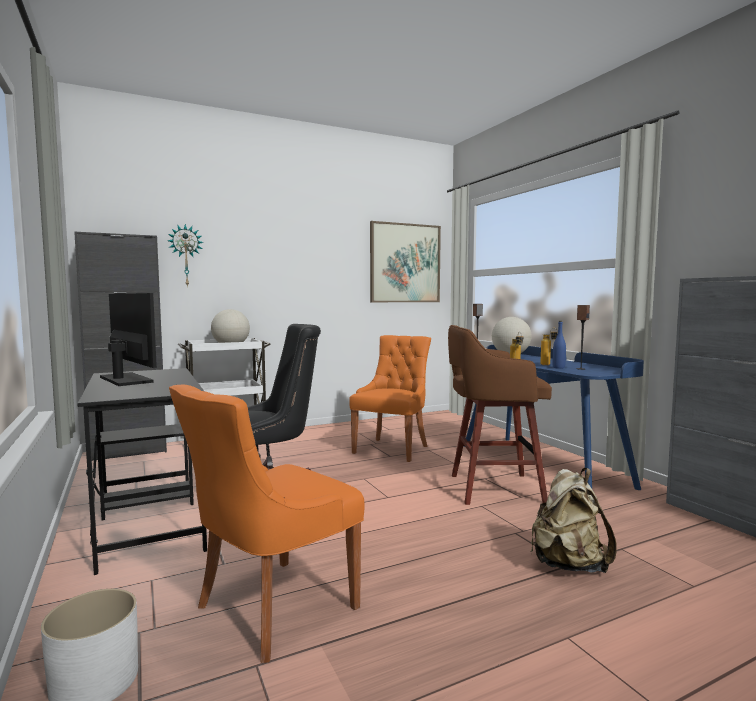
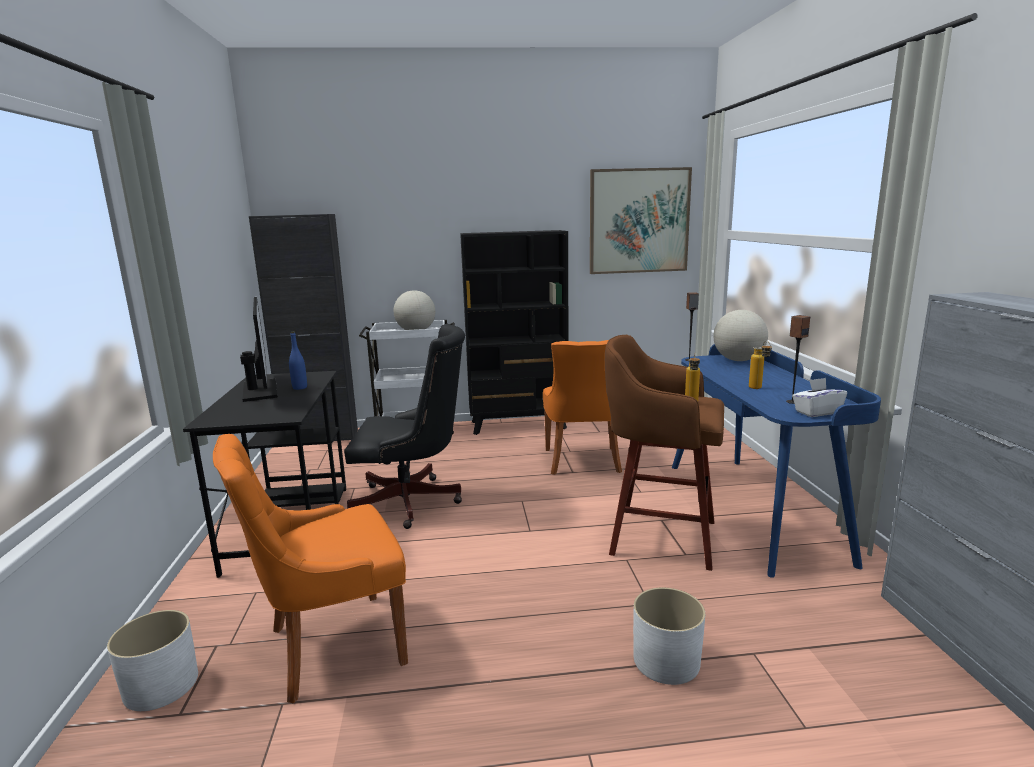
camera: 20 degrees right, 10 degrees up
(185, 255) = (368, 229): wall clock -> none
(318, 430) = (519, 425): none -> black bookcase
(392, 449) = (583, 462): orange chair -> orange chair turned 135 degrees clockwise
(558, 367) = (764, 396): blue bottle -> blue bottle (300, 387)
(568, 564) = (666, 661): beige backpack -> white planter
(604, 372) = (817, 412): none -> white tissue box

